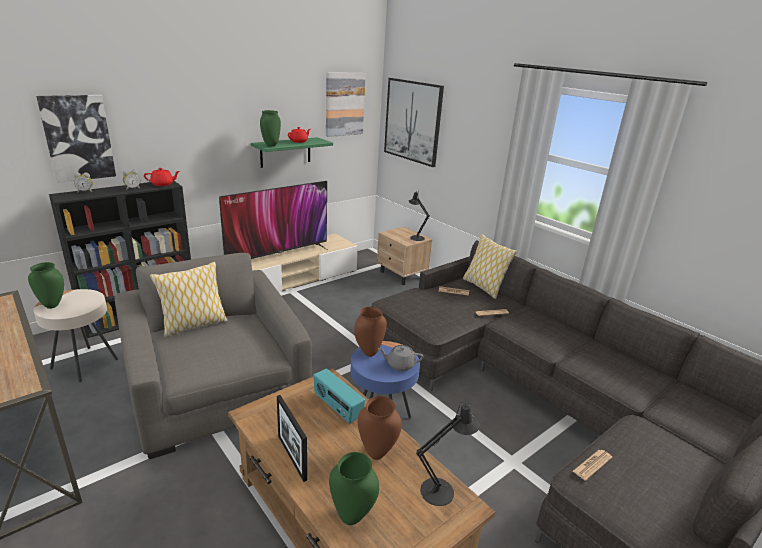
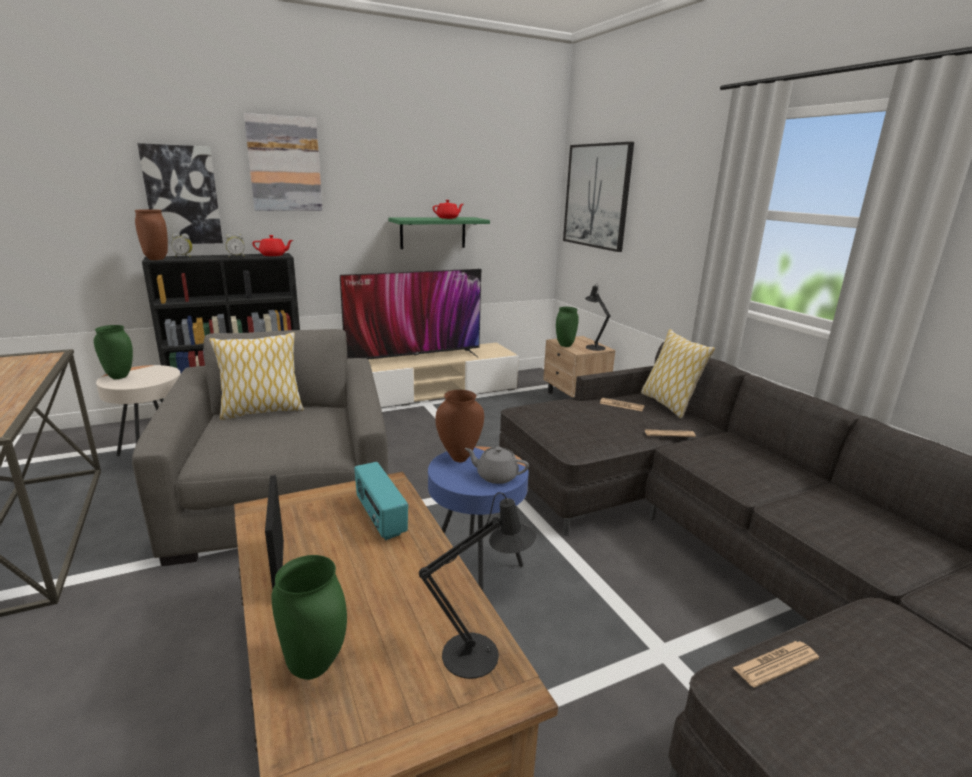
camera: 15 degrees right, 5 degrees down
(271, 145) = (410, 219): green vase -> green vase (565, 345)
(344, 104) = (512, 178): picture -> picture (284, 164)
(376, 454) = (403, 585): brown vase -> brown vase (156, 259)

